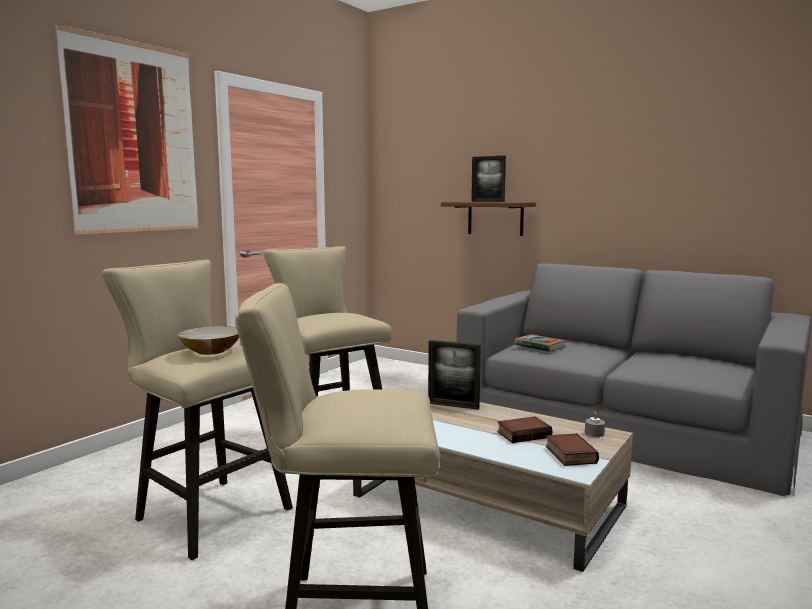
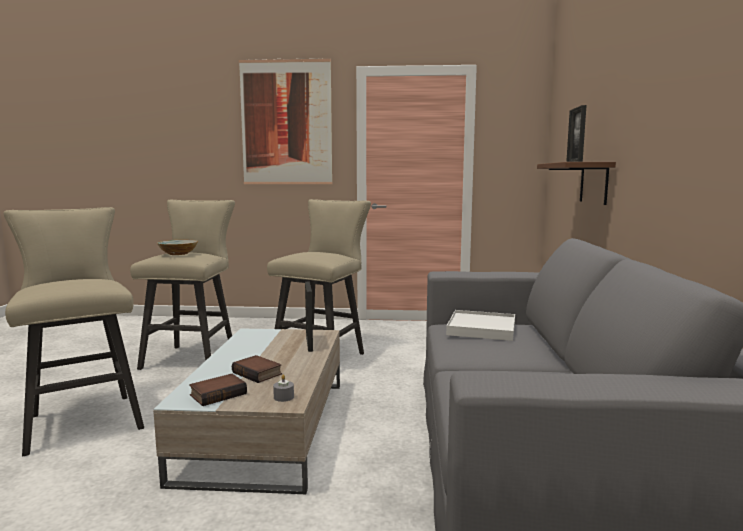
camera: 60 degrees right, 0 degrees up
(540, 346) = (482, 329): book -> white tray

